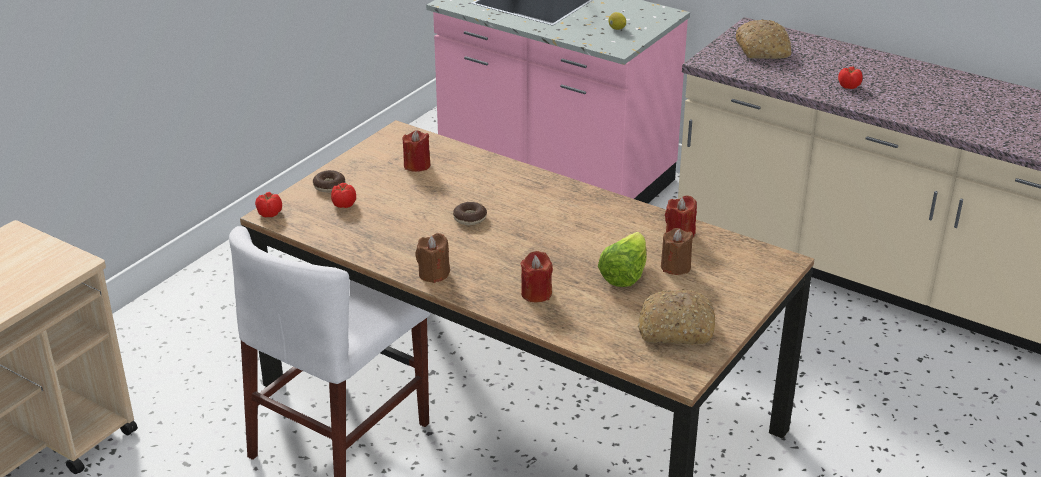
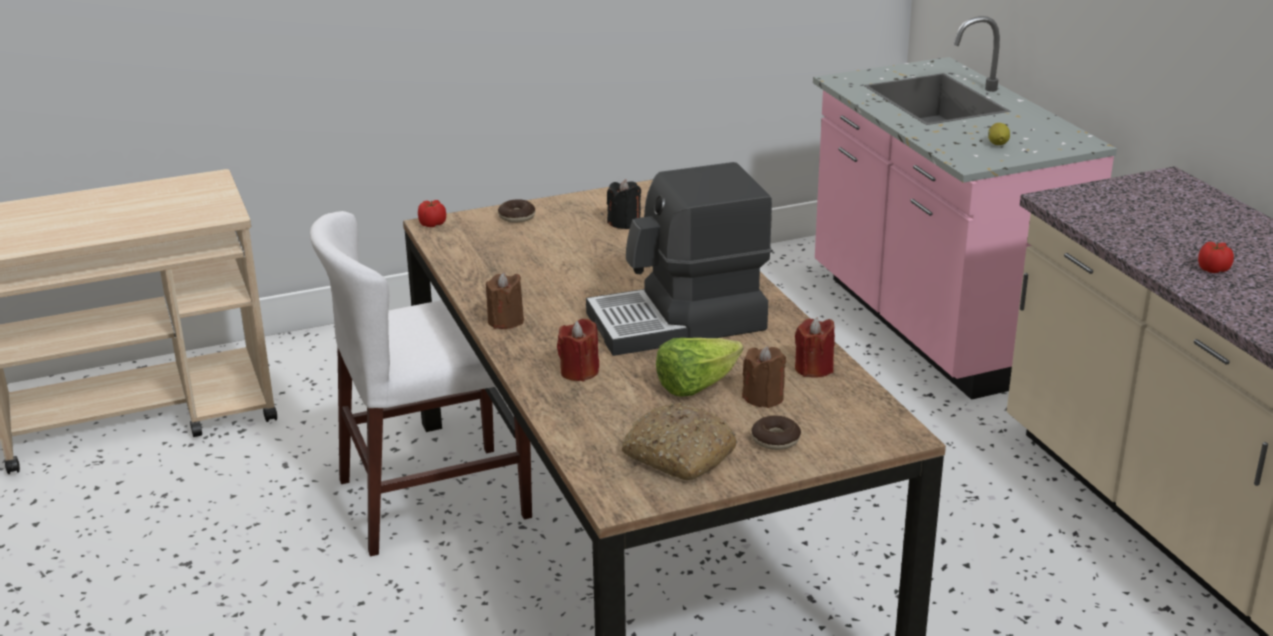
camera: 35 degrees right, 5 degrees down
(343, 204) = (507, 236): tomato -> none
(417, 165) = (624, 223): red candle -> black candle
(470, 218) = (610, 284): donut -> donut (775, 440)
(554, 232) = (678, 322): none -> coffee machine
(763, 49) = (1149, 204): bread -> none

